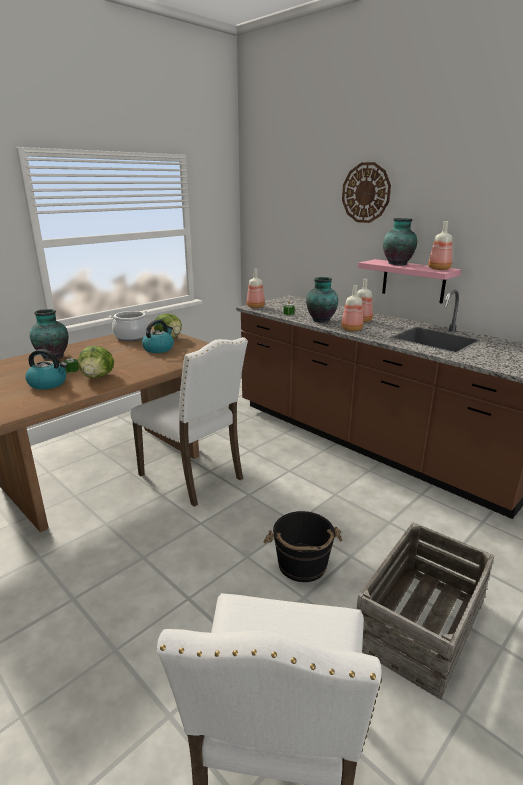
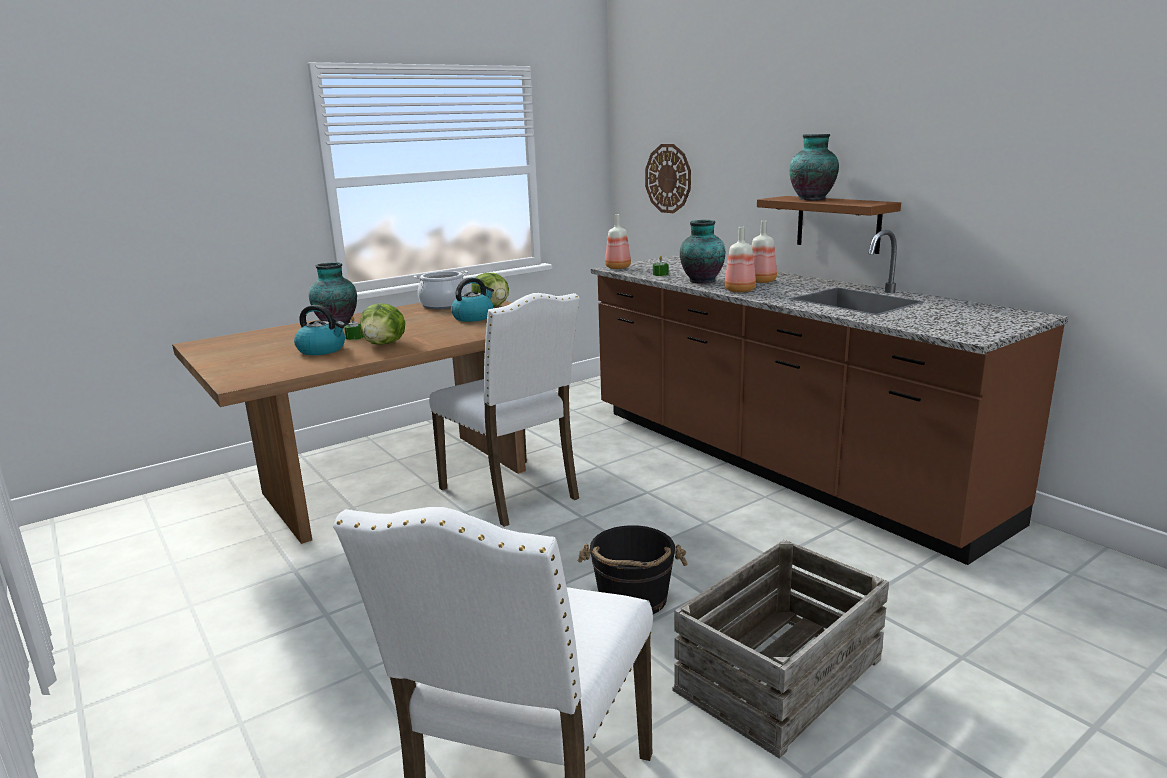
camera: 10 degrees right, 5 degrees down
(366, 193) = (771, 103): wall clock -> wall clock (668, 178)
(413, 281) = (838, 224): pink shelf -> brown shelf
(439, 269) = (867, 202): bottle -> none

